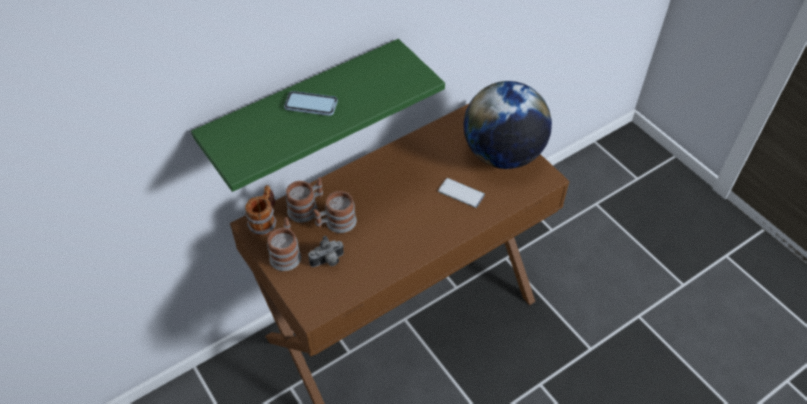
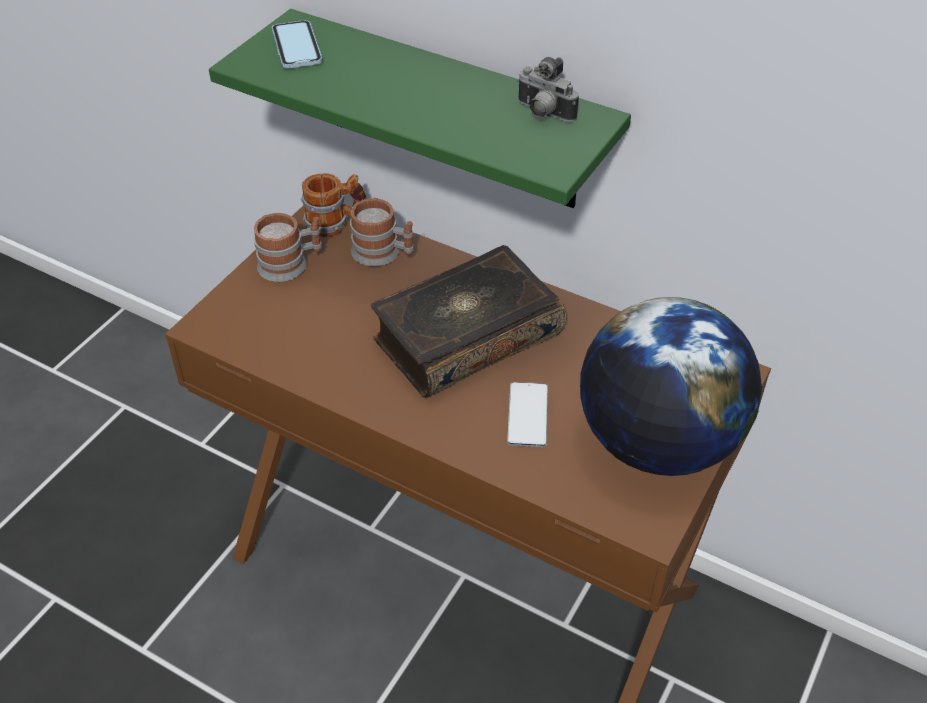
camera: 65 degrees right, 5 degrees down
(311, 105) = (407, 80): phone -> phone (297, 47)
(328, 261) = (298, 310): camera -> camera (543, 114)
(336, 223) = (373, 292): mug -> none
(394, 196) = (466, 336): none -> book

